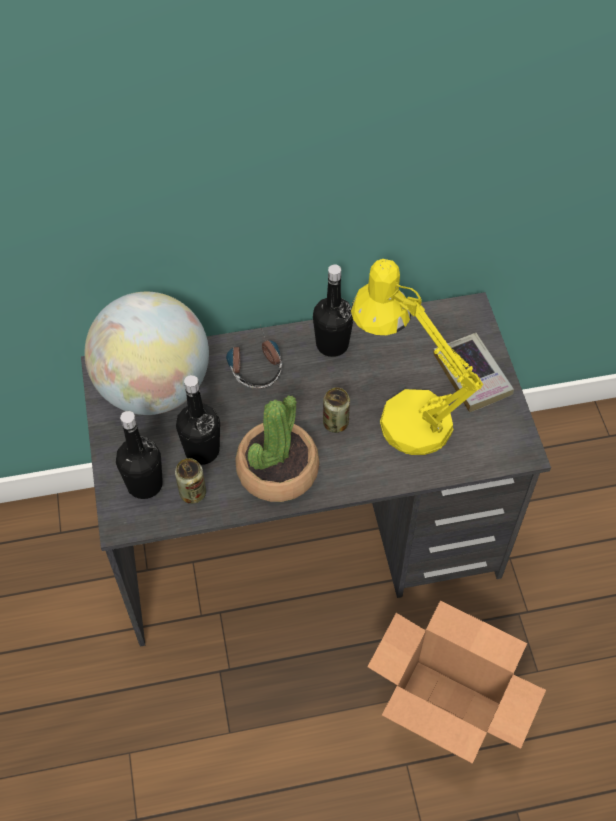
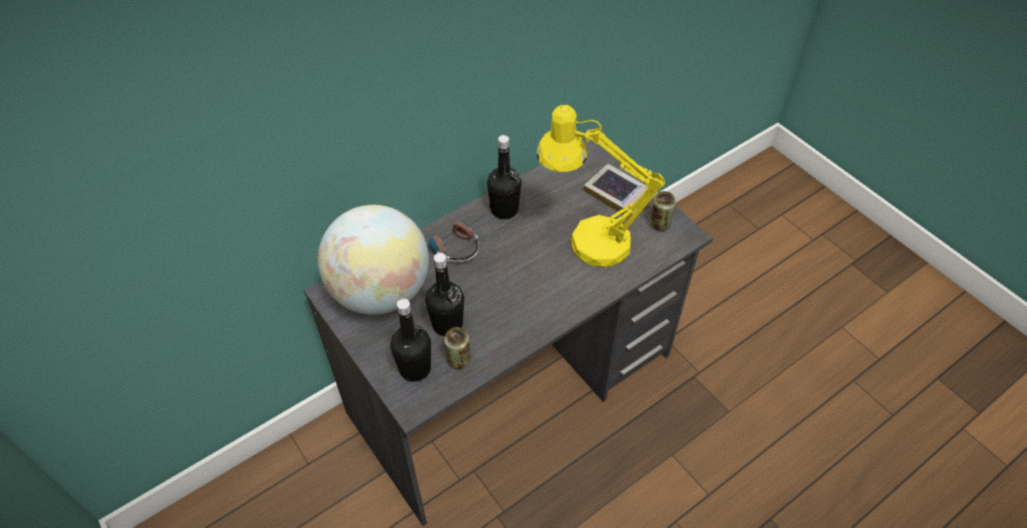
camera: 25 degrees left, 5 degrees down
(277, 470) = (516, 316): potted plant -> none
(335, 423) = (540, 265): can -> can (659, 224)
(446, 710) = (682, 468): cardboard box -> none

